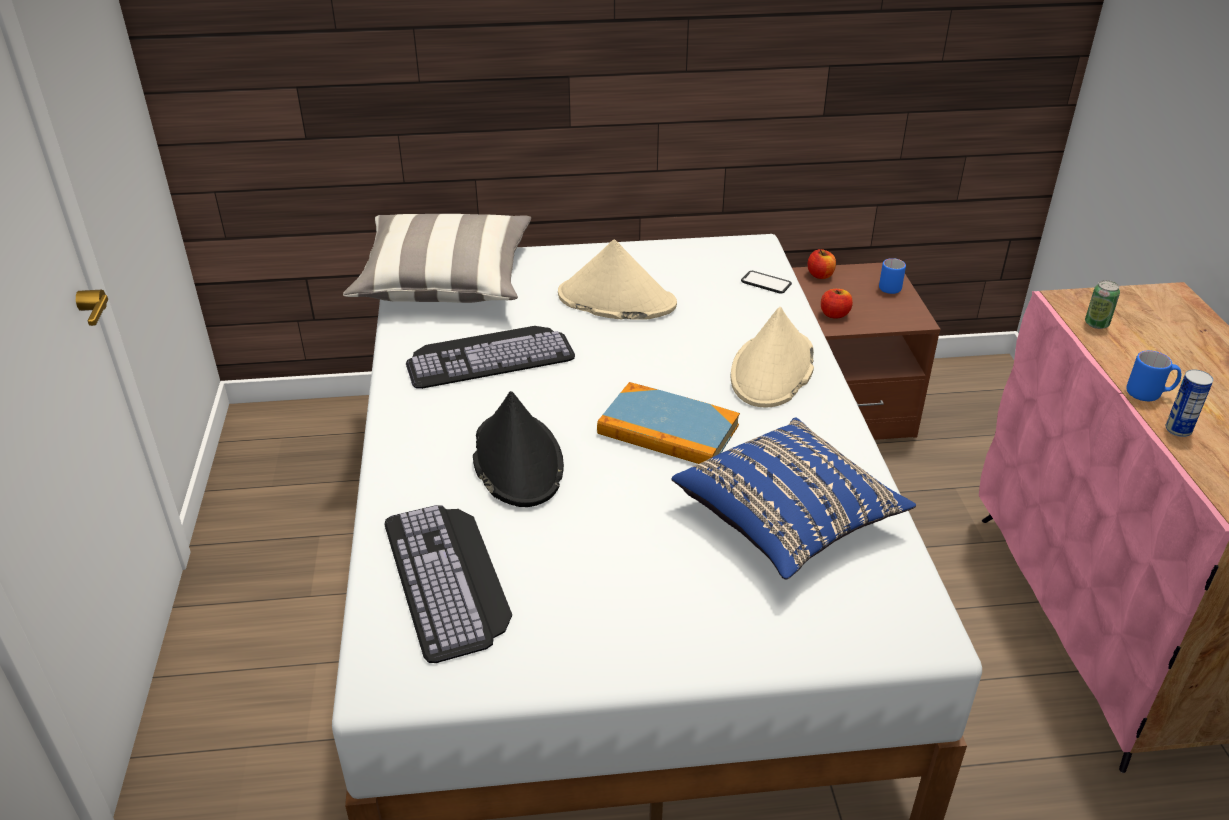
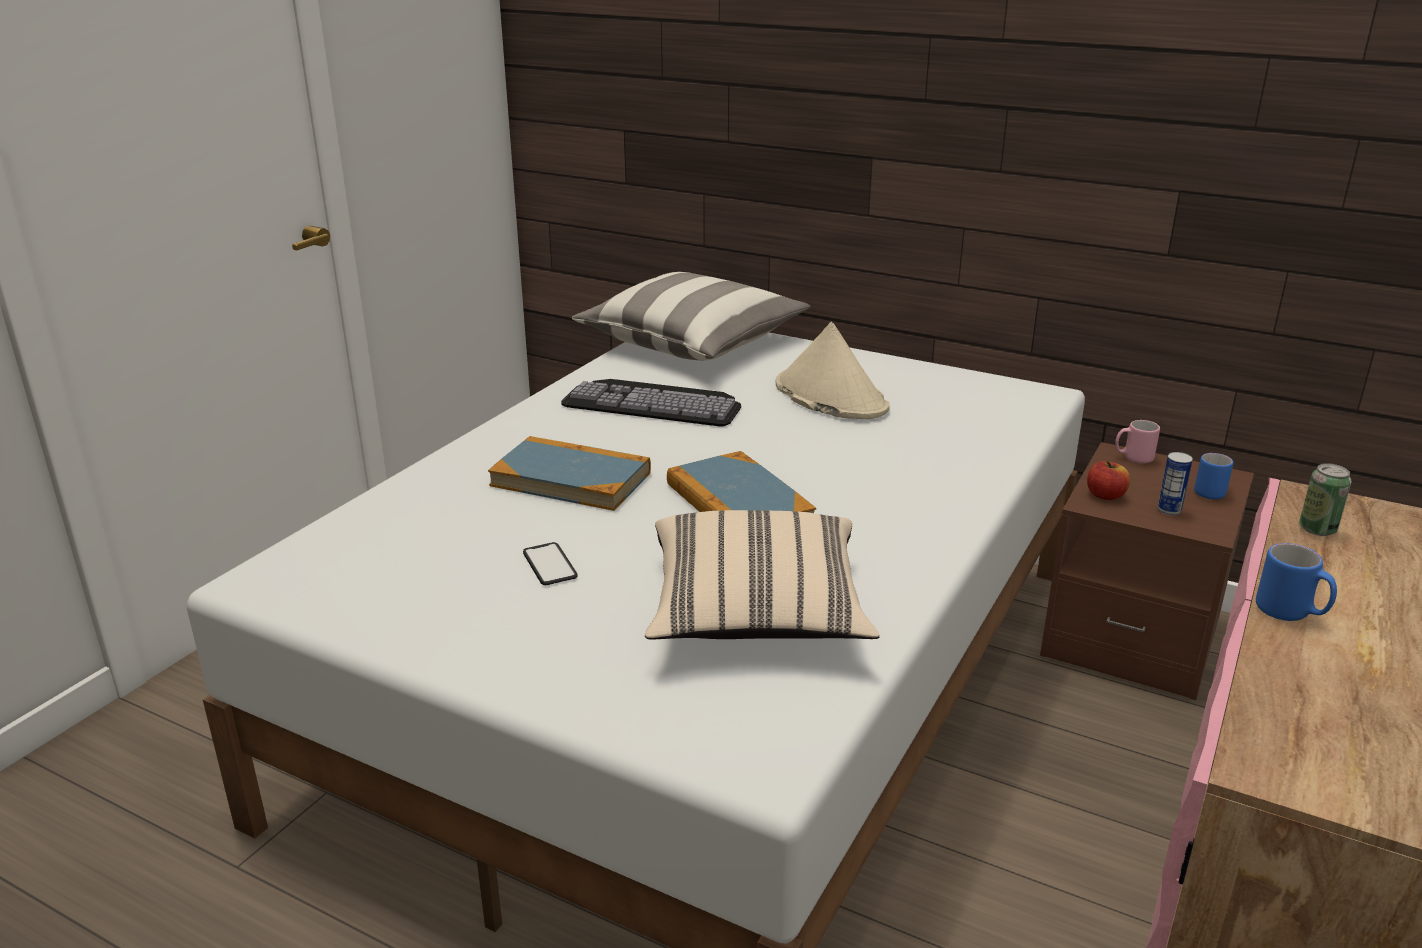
camera: 35 degrees right, 10 degrees down
(450, 577) = (401, 537): keyboard -> none
(517, 460) = (571, 479): black hat -> book
(766, 283) = (1012, 425): phone -> phone (549, 565)
(772, 370) = (916, 494): beige hat -> none
(787, 519) = (756, 613): blue pillow -> beige pillow
(820, 275) = (1133, 458): apple -> pink mug
(1178, 430) = (1280, 660): can -> can (1169, 510)

